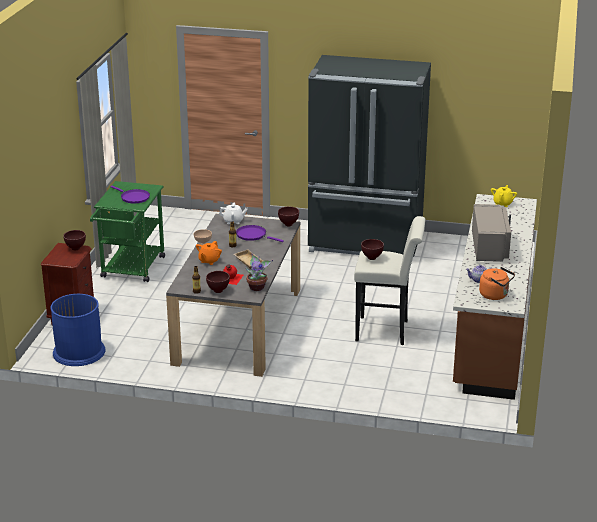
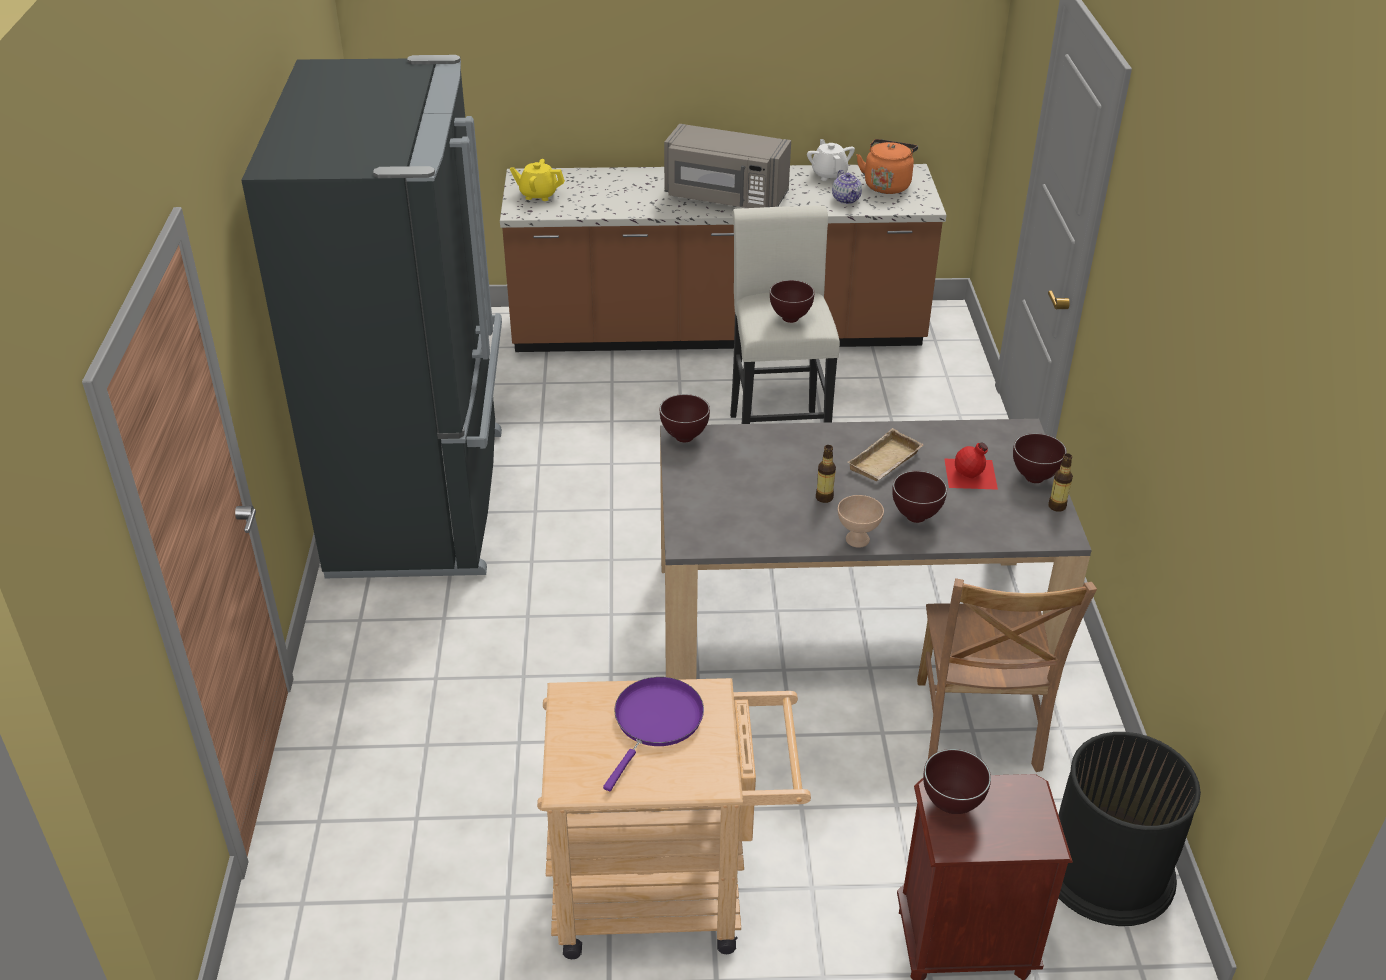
camera: 105 degrees left, 10 degrees up
(79, 352) = (1107, 869): blue trash can -> black trash can
(131, 270) = (667, 893): green cart -> beige cart
(161, 341) = (976, 729): none -> brown chair
(209, 261) = (914, 517): orange teapot -> brown bowl
(233, 221) = (699, 520): white teapot -> white teapot (829, 174)
(253, 235) = (759, 477): purple frying pan -> none
(257, 287) = (983, 432): potted plant -> none
(489, 248) = (725, 197): grey microwave -> grey microwave turned 150 degrees counterclockwise

